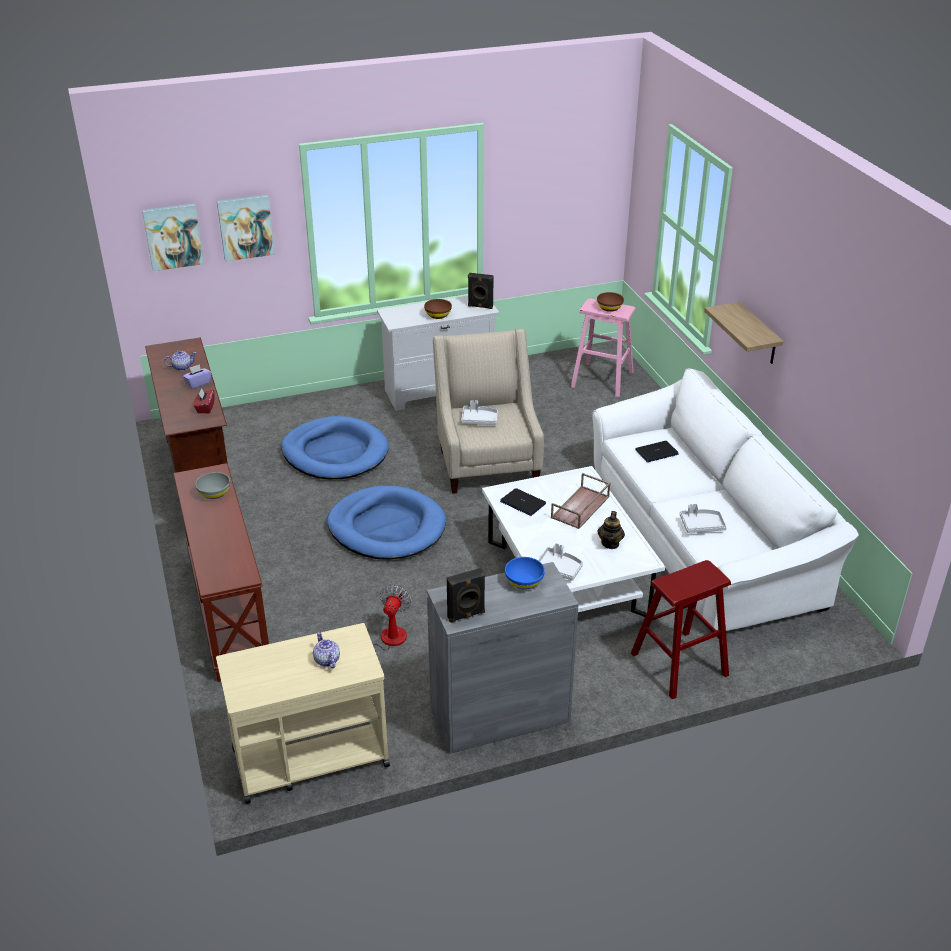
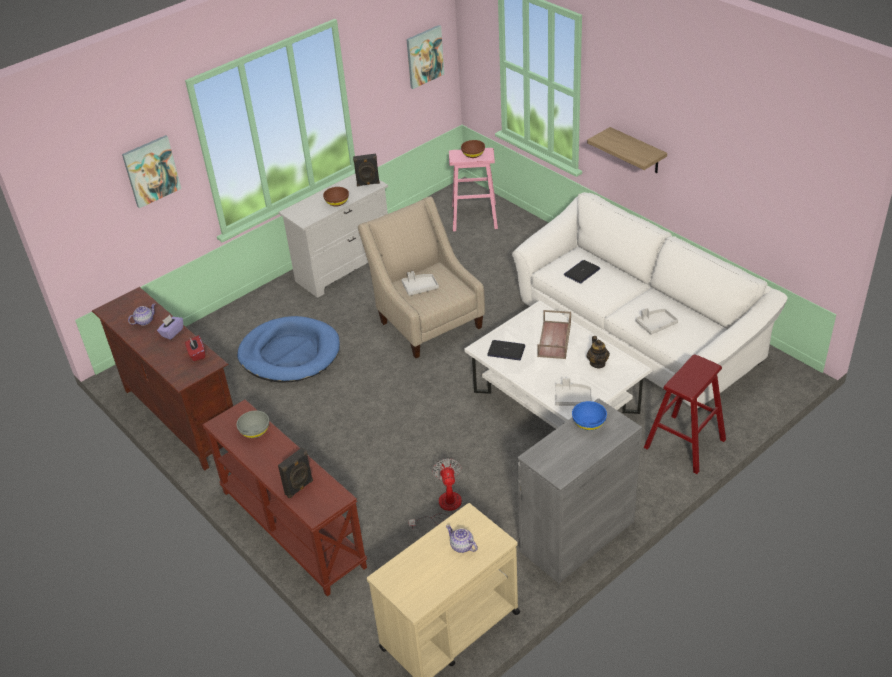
camera: 20 degrees left, 5 degrees up
(173, 236) = (88, 199): picture -> picture (424, 56)
(386, 527) = (380, 407): blue dog bed -> none
(466, 615) = (564, 468): black speaker -> black speaker (299, 488)

